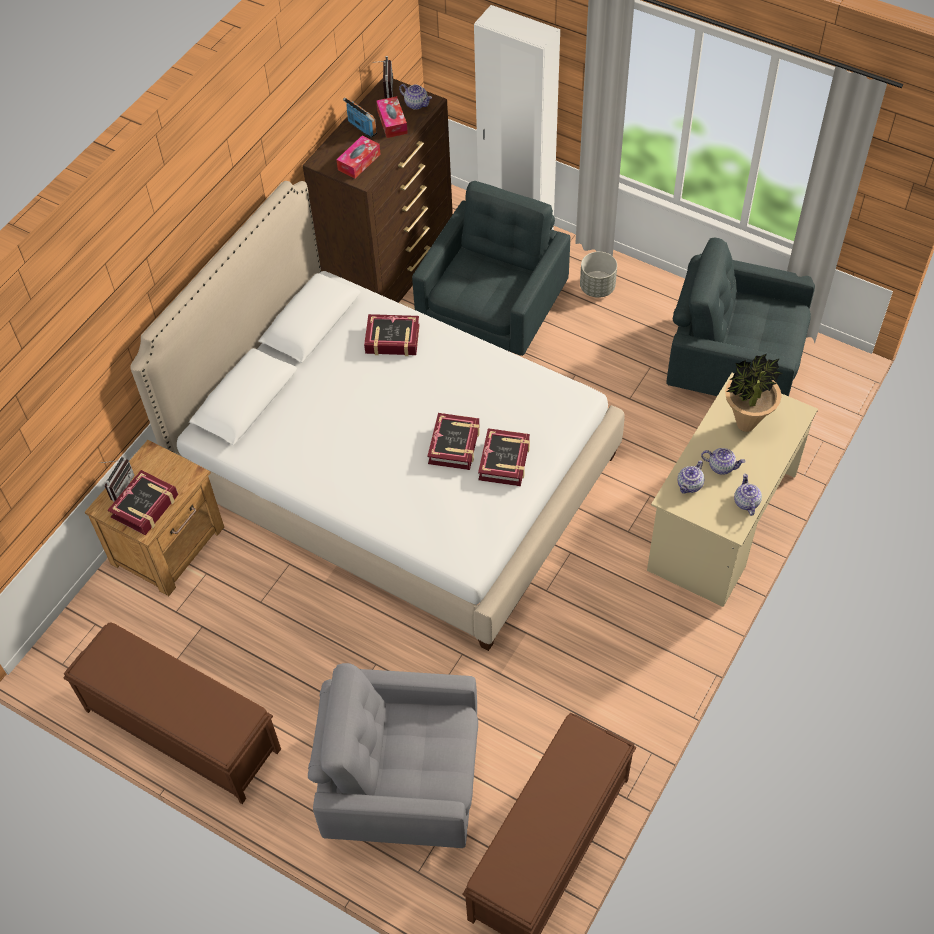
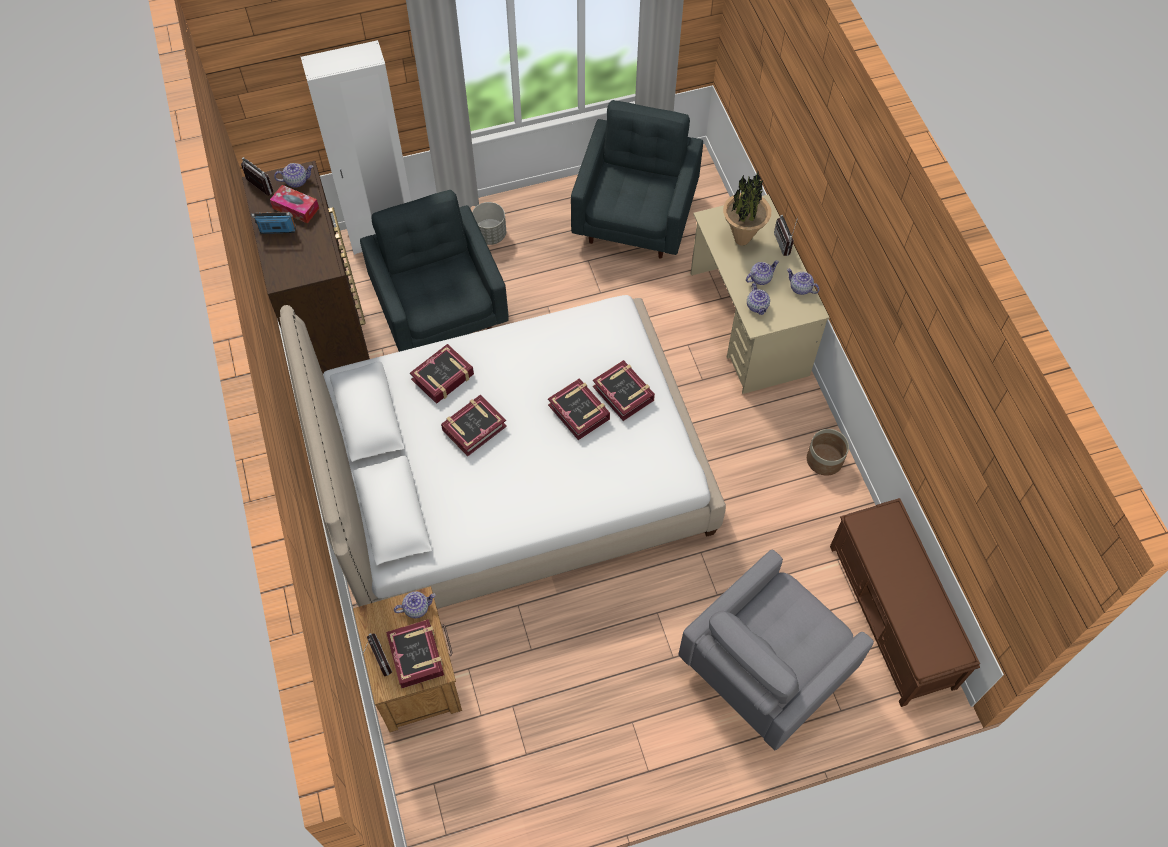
camera: 50 degrees left, 5 degrees up
(181, 729) = (587, 786): brown bench -> none
(183, 476) = (416, 608): none -> teapot
(359, 162) = (310, 257): tissue box -> none
(368, 392) = (474, 428): none -> book
(650, 681) = (824, 460): none -> planter
(733, 365) = (636, 217): grey armchair -> grey armchair turned 135 degrees clockwise
(780, 458) = (785, 243): none -> radio

